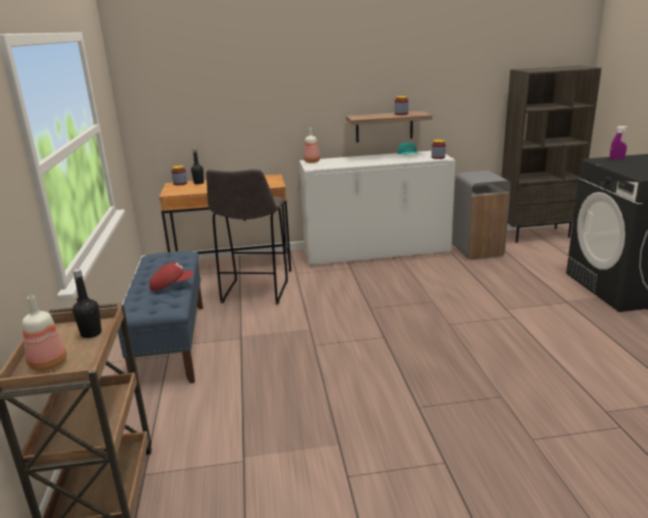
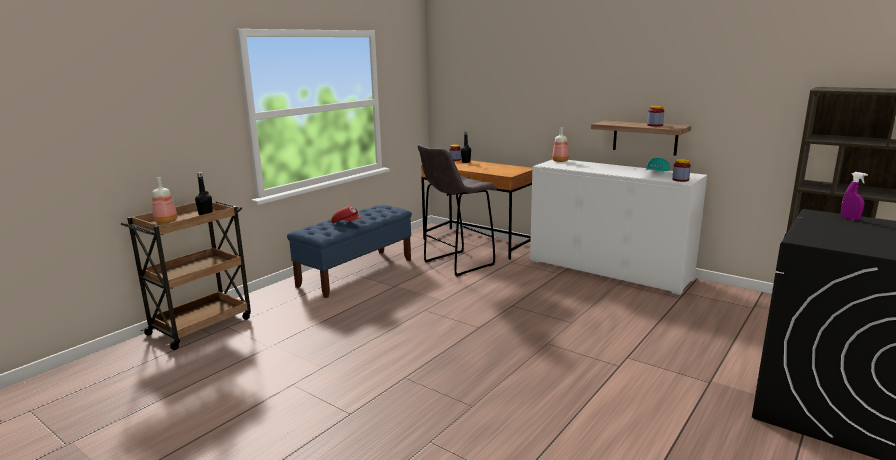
camera: 45 degrees right, 5 degrees down
(477, 250) = (716, 304): grey trash can -> none

